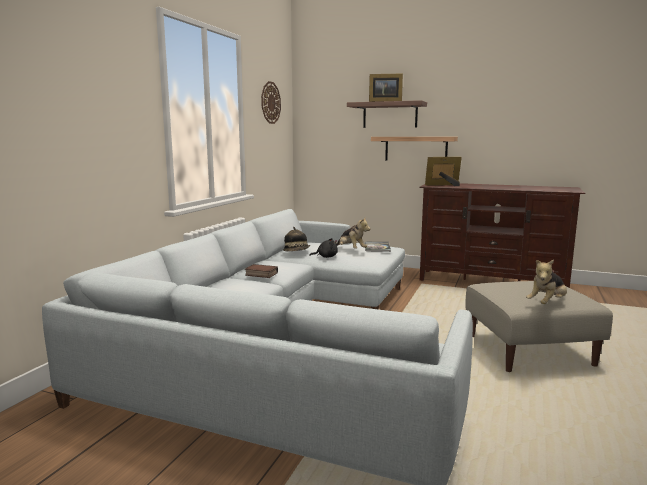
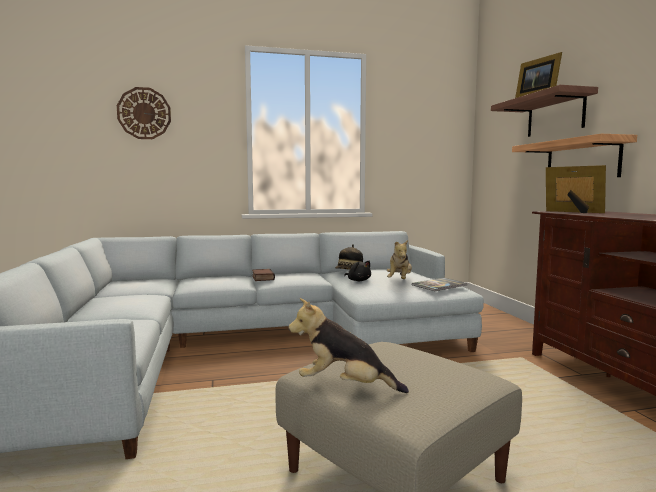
camera: 55 degrees right, 5 degrees down
(270, 102) = (422, 118): wall clock -> wall clock (144, 113)

